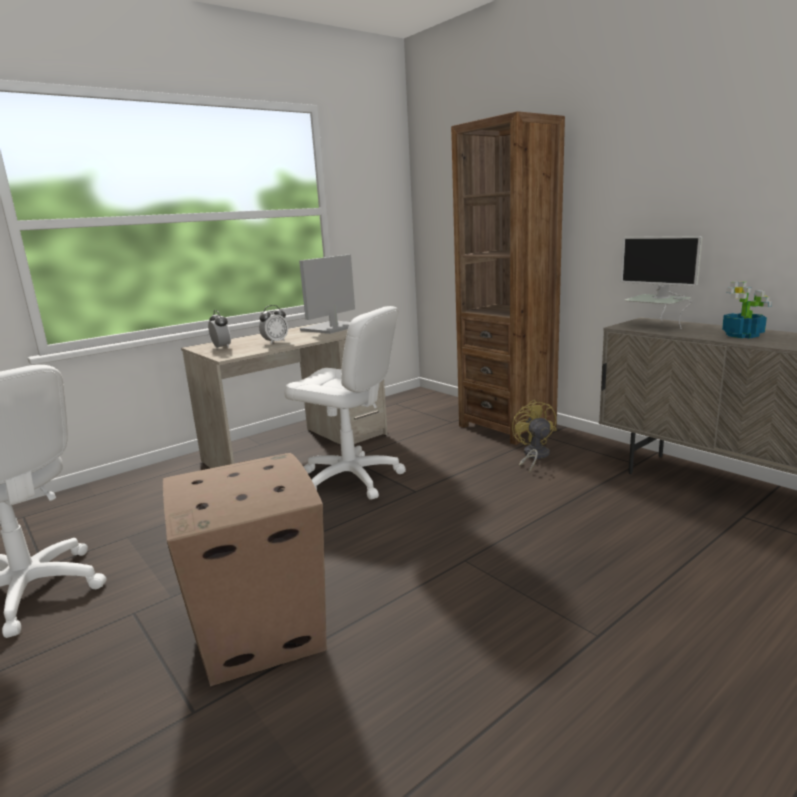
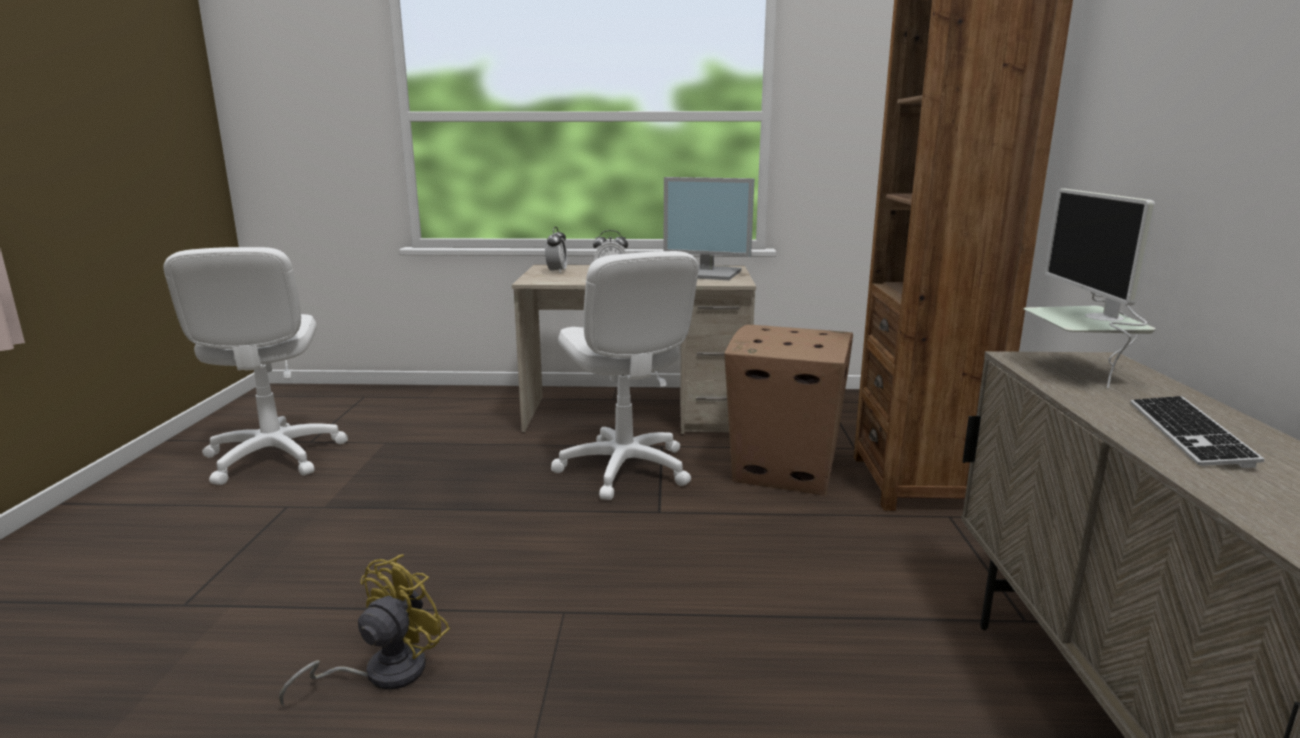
camera: 40 degrees right, 0 degrees up
(257, 633) = (311, 571): cardboard box -> cardboard box (782, 469)
(331, 328) = (707, 273): monitor -> monitor turned 150 degrees counterclockwise
(533, 456) = (879, 536): yellow fan -> yellow fan (382, 673)
(743, 335) = (1188, 433): potted plant -> keyboard

